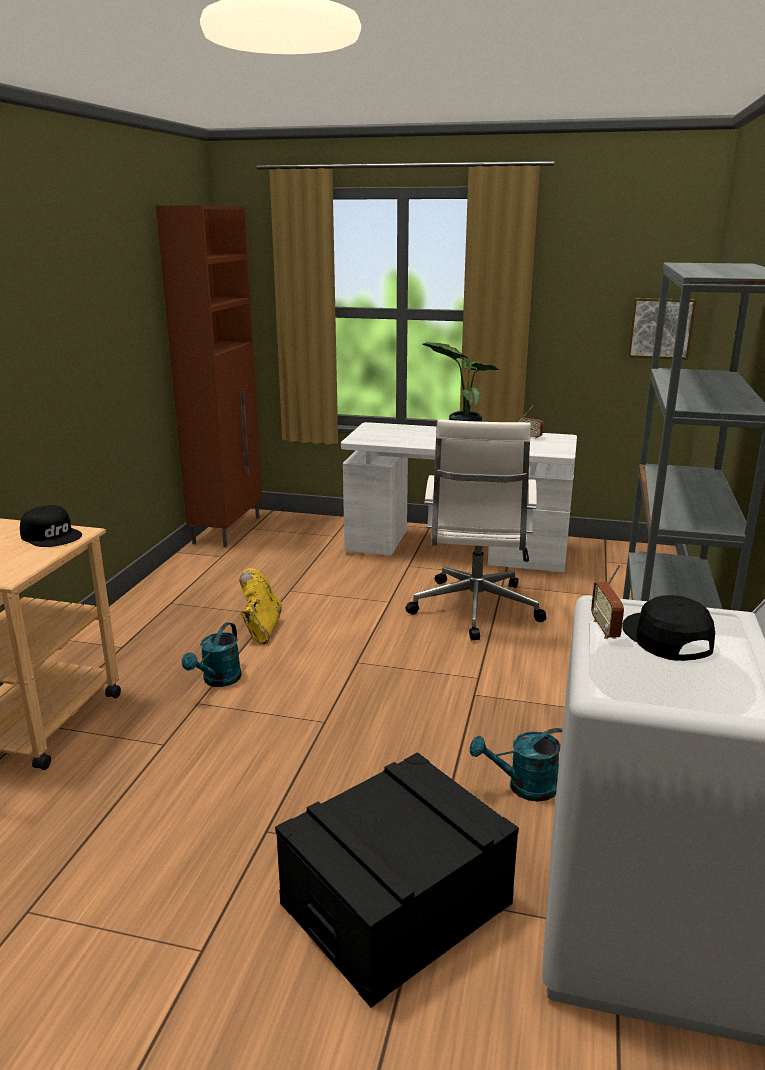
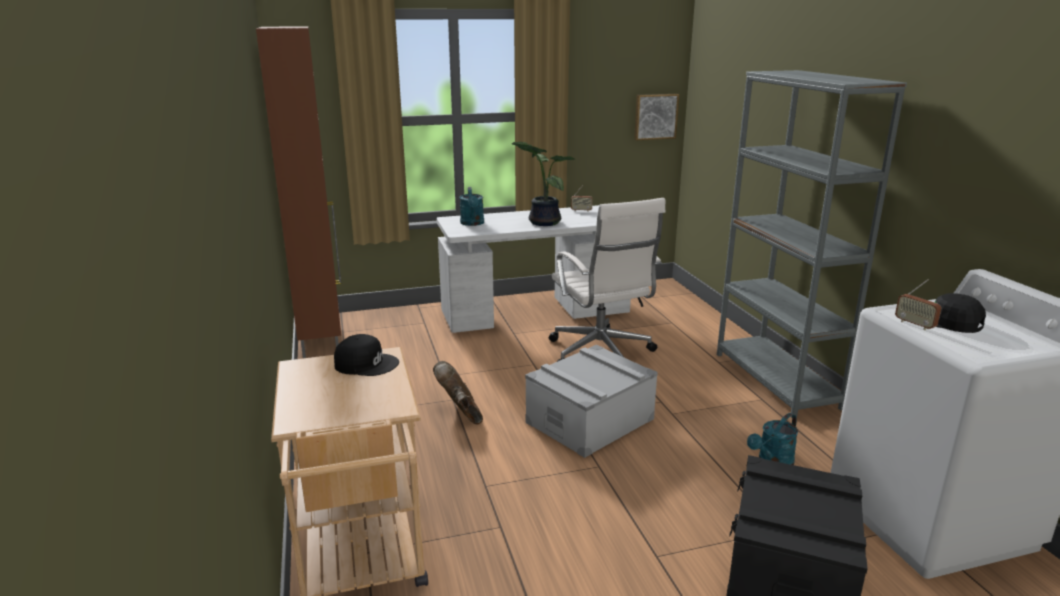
camera: 30 degrees left, 0 degrees up
(218, 681) = (479, 463): turquoise watering can -> turquoise watering can (472, 223)
(261, 629) = (460, 413): yellow boot -> brown boot
(374, 674) = (590, 421): none -> grey storage box

